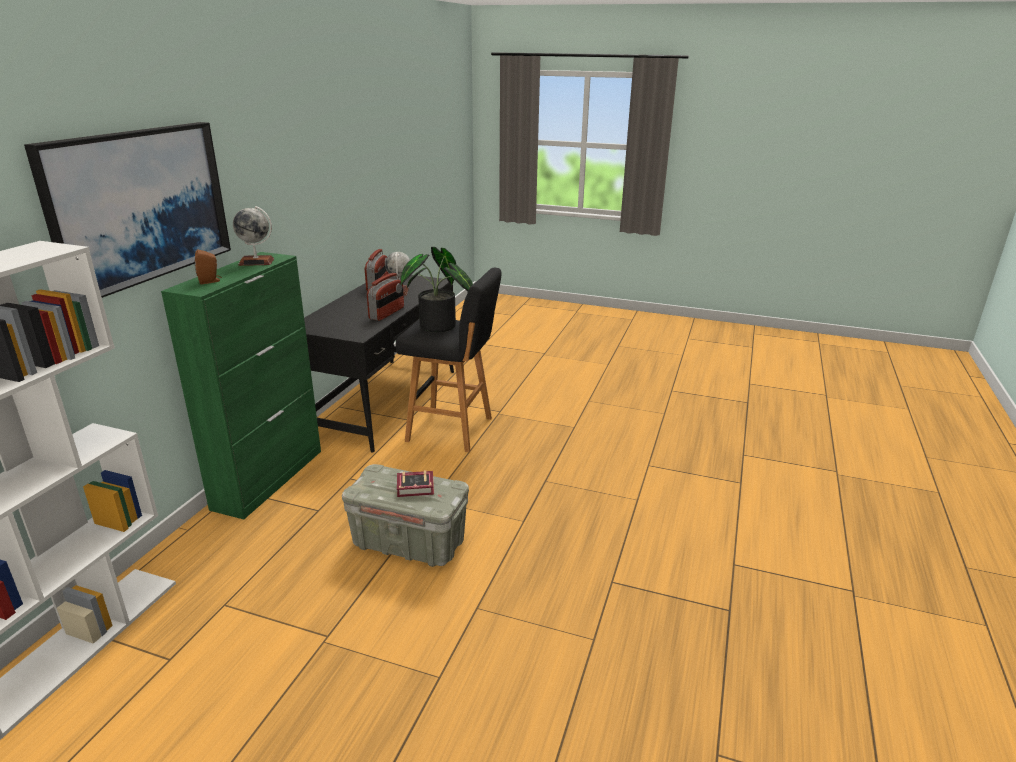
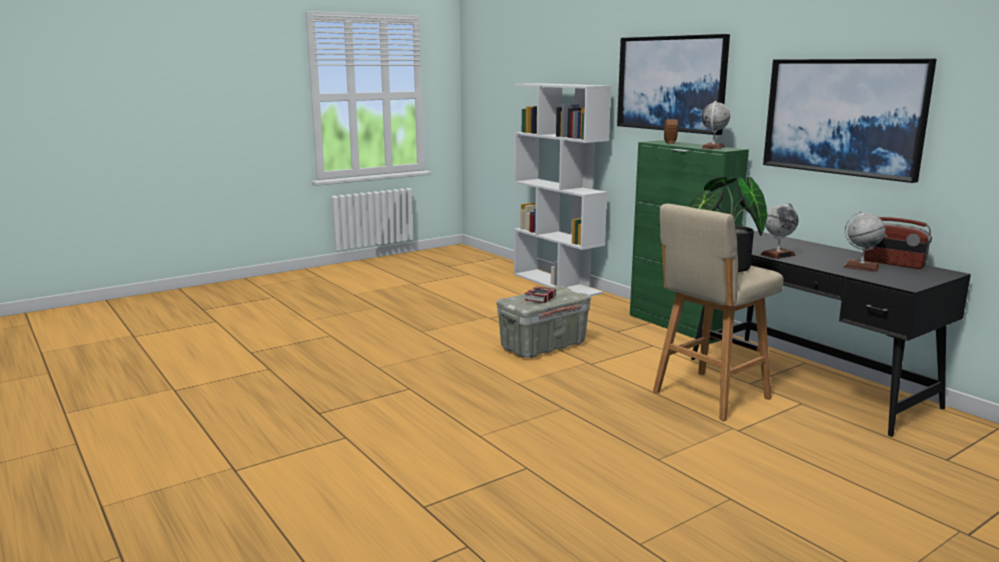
camera: 125 degrees right, 10 degrees down
(309, 190) = (843, 116): none -> picture
(387, 313) = (777, 255): radio -> globe
(452, 430) = (708, 396): black stool -> beige stool

